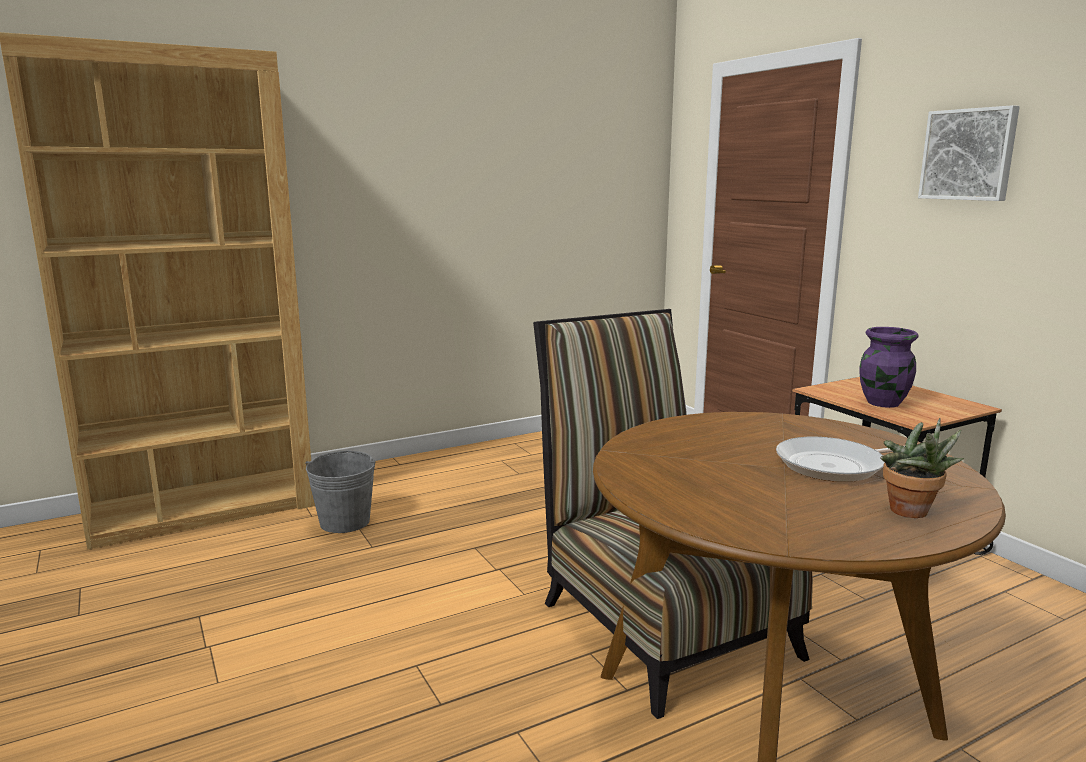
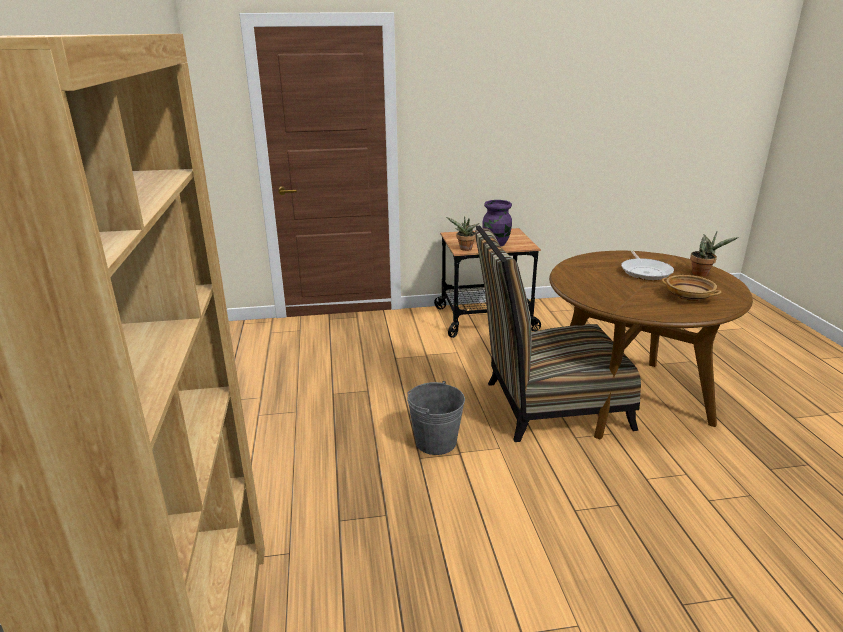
camera: 70 degrees left, 10 degrees up
(345, 522) = (321, 529): grey bucket -> grey bucket (435, 442)
(743, 499) = (689, 297): none -> beige bowl
(823, 391) = (464, 249): none -> potted plant
(969, 154) = (481, 94): picture -> none

